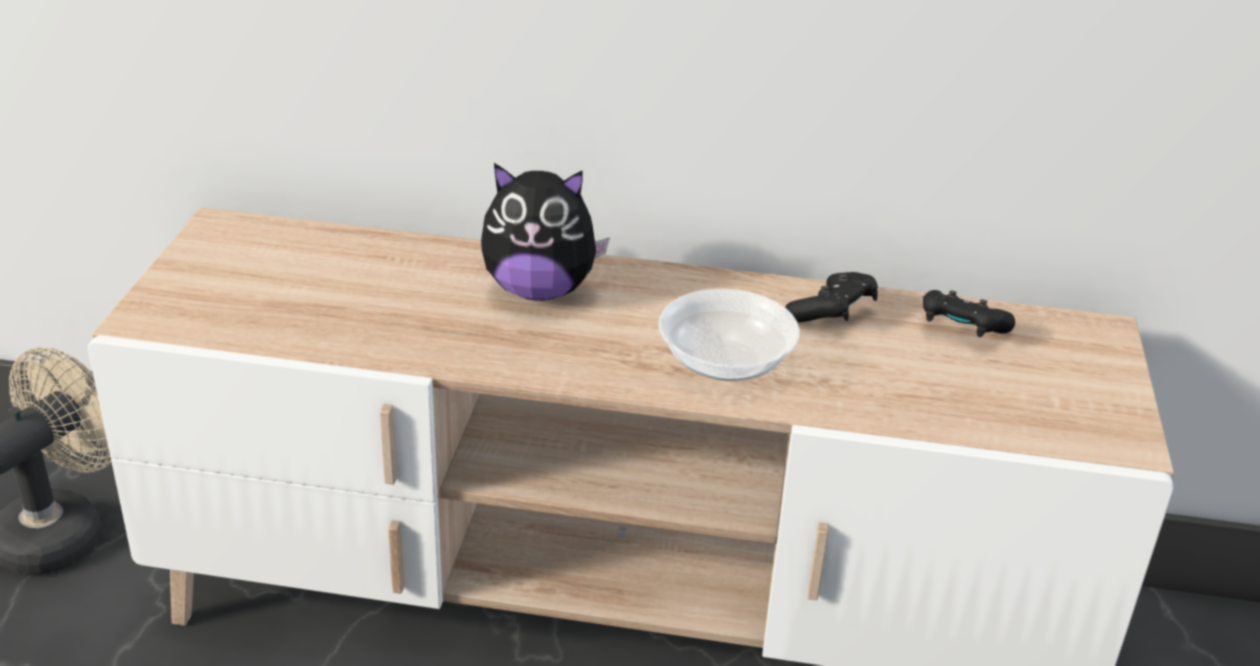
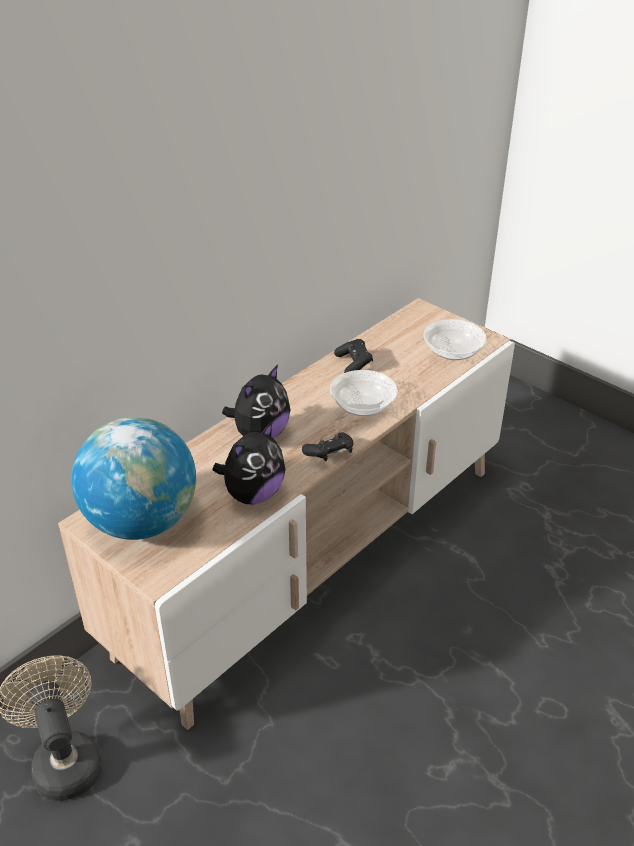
camera: 55 degrees left, 5 degrees up
(251, 264) = (142, 521): none -> globe
(390, 333) = (253, 494): none -> plush toy
(960, 330) = (392, 339): black game controller -> black game controller (330, 454)
(1020, 412) = (453, 352): none -> bowl

